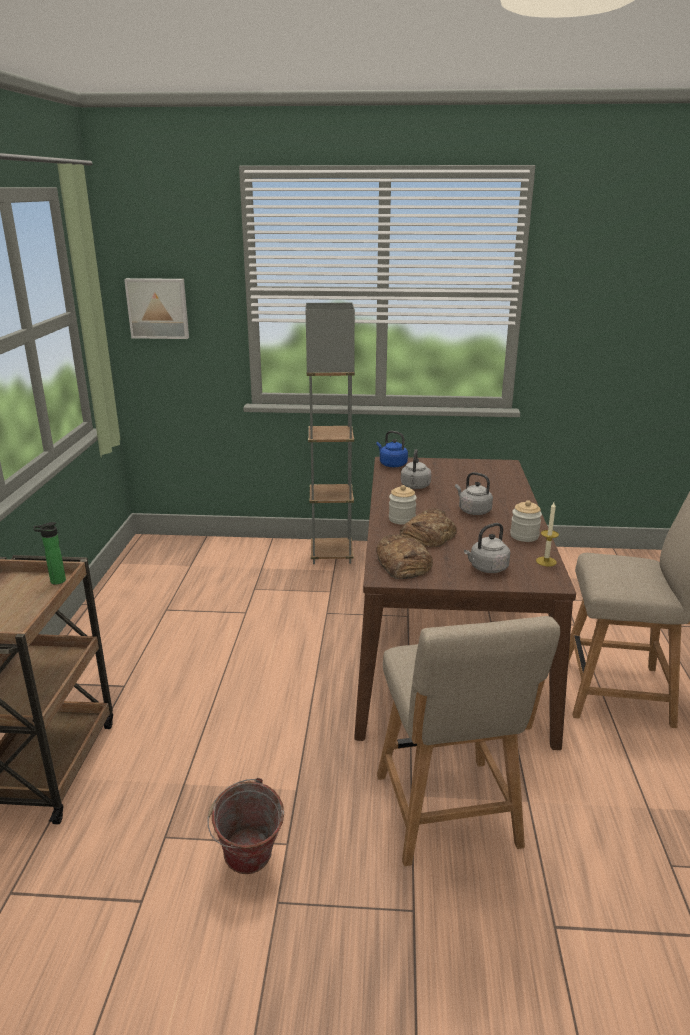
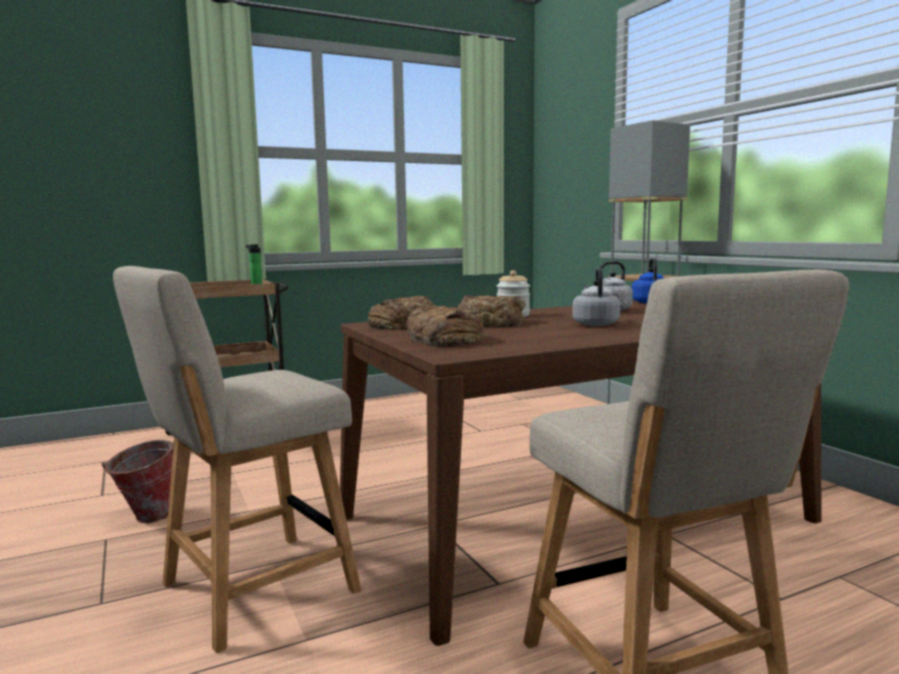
camera: 60 degrees right, 15 degrees down
(158, 308) = (560, 161): picture -> none
(487, 568) = (444, 339): grey kettle -> bread
(524, 536) = (568, 339): jar -> none
(546, 561) = (509, 349): candle -> none

